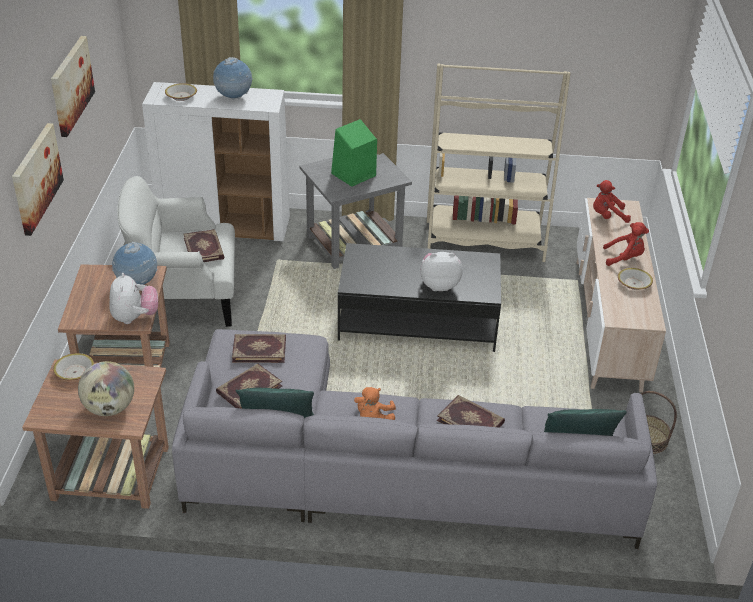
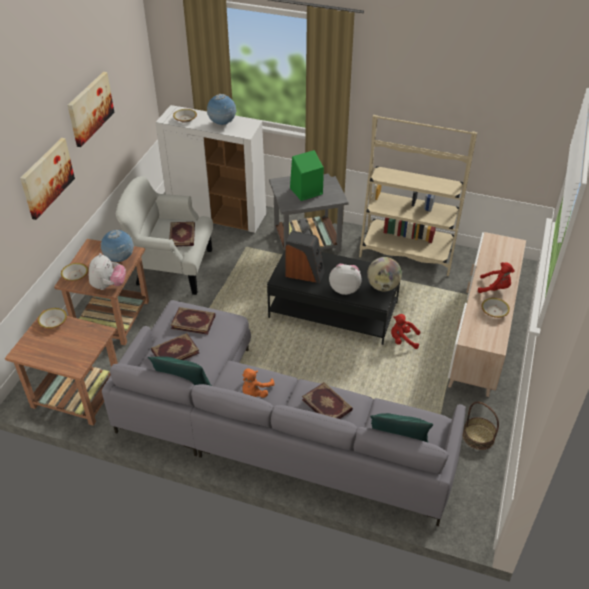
camera: 15 degrees right, 5 degrees up
(83, 311) = (75, 276): none -> bowl
(109, 408) = (66, 353): globe -> globe (383, 286)
(382, 274) = (305, 273): none -> speaker
(607, 216) = (494, 250): red plush toy -> red plush toy (403, 340)

